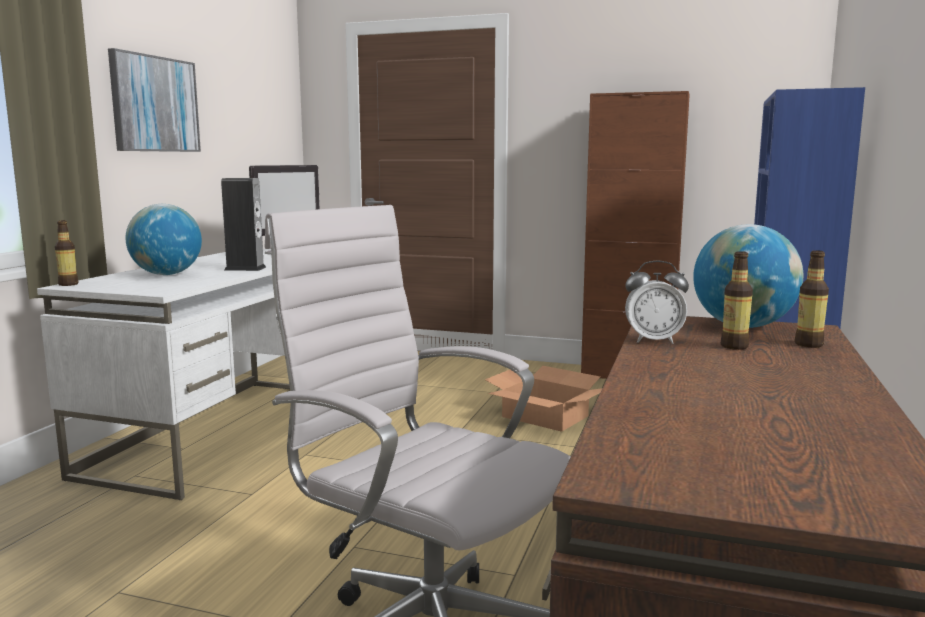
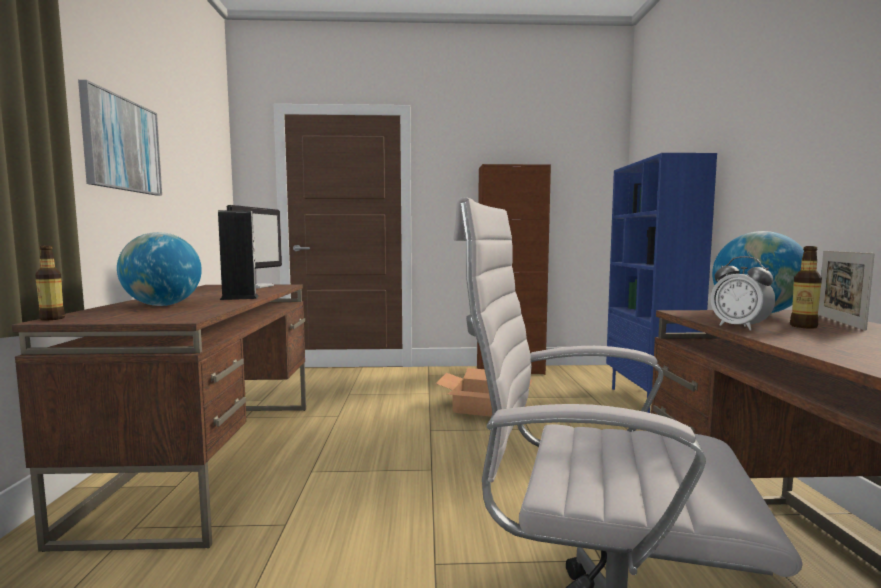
camera: 20 degrees left, 5 degrees down
(226, 430) = (212, 459): white desk -> brown desk
(653, 341) = (739, 327): alarm clock -> alarm clock turned 75 degrees clockwise
(808, 344) = (839, 321): bottle -> picture frame

